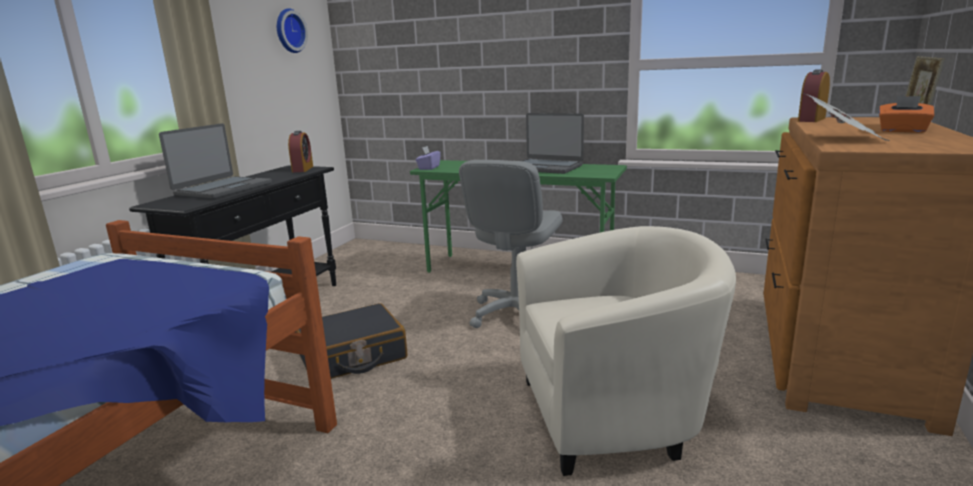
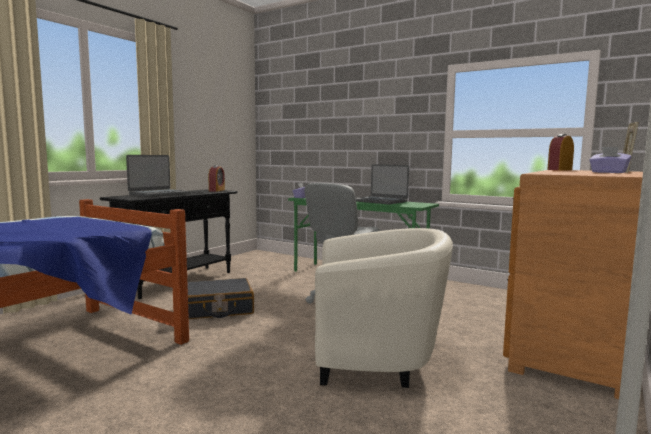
camera: 10 degrees right, 10 degrees down
(288, 31) = (225, 106): wall clock -> none
(843, 138) = (553, 172): newspaper -> none
(902, 131) = (608, 172): orange tissue box -> purple tissue box

